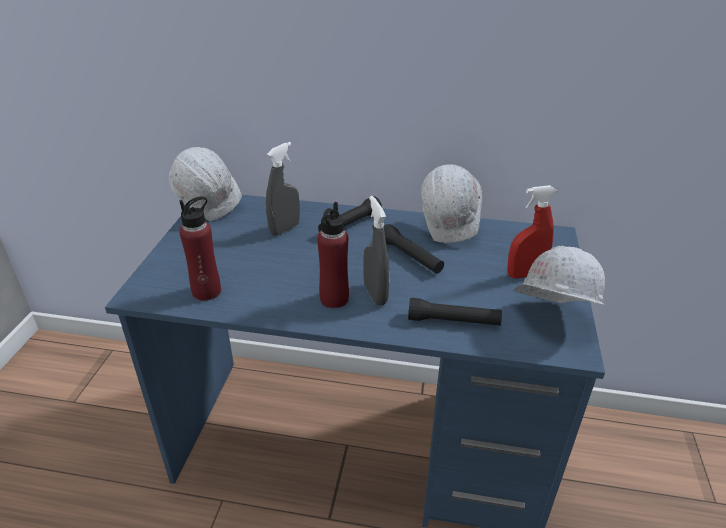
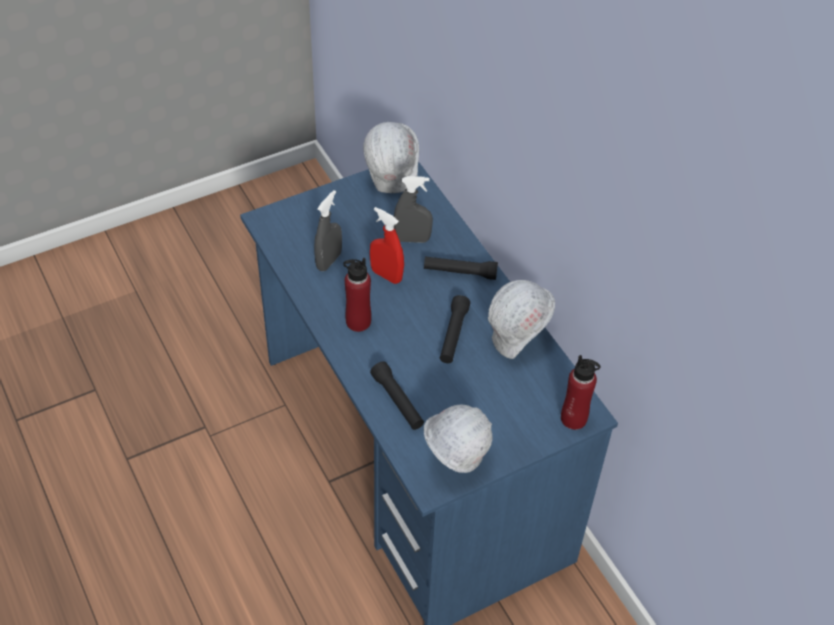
camera: 50 degrees right, 15 degrees up
(207, 291) = (300, 251): red bottle -> red bottle (574, 418)
(375, 294) = (385, 341): grey spray bottle -> grey spray bottle (329, 261)
(525, 274) = (501, 418): red spray bottle -> red spray bottle (386, 275)

